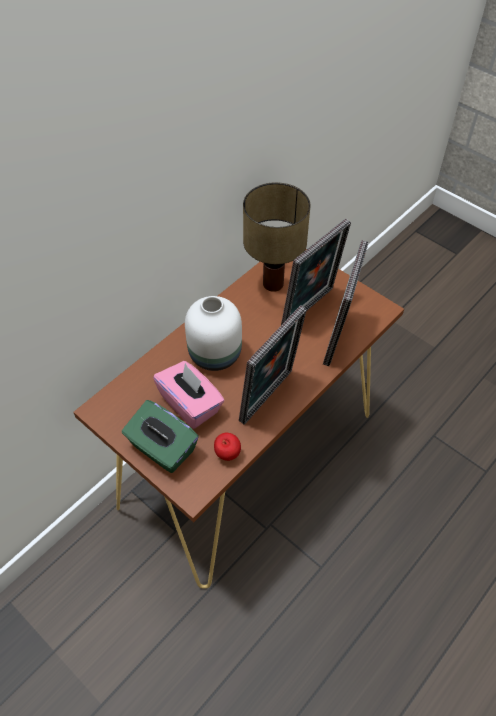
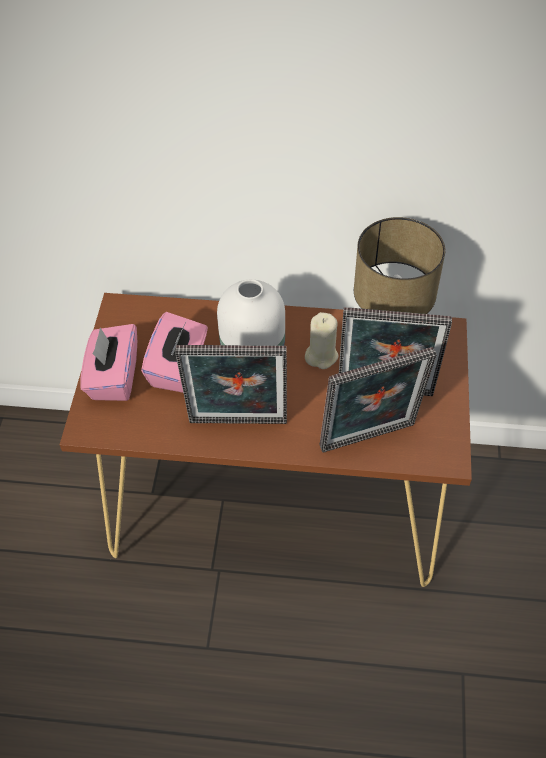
camera: 55 degrees right, 0 degrees up
(162, 449) = (113, 377): green tissue box -> pink tissue box
(227, 454) = (145, 429): apple -> none
(253, 321) = (321, 355): none -> beige candle

